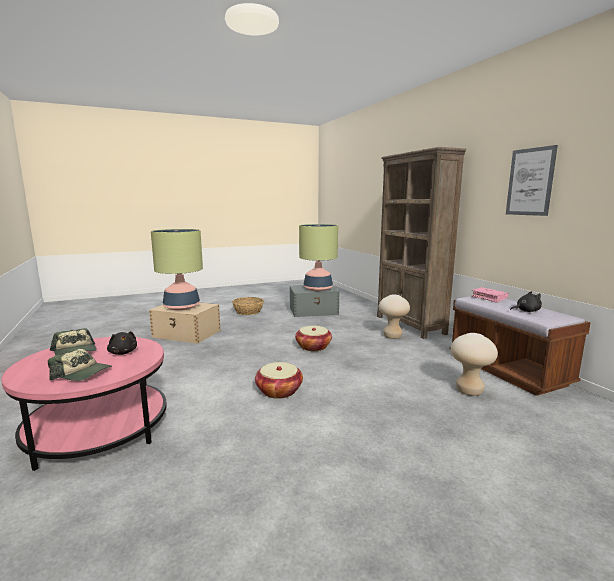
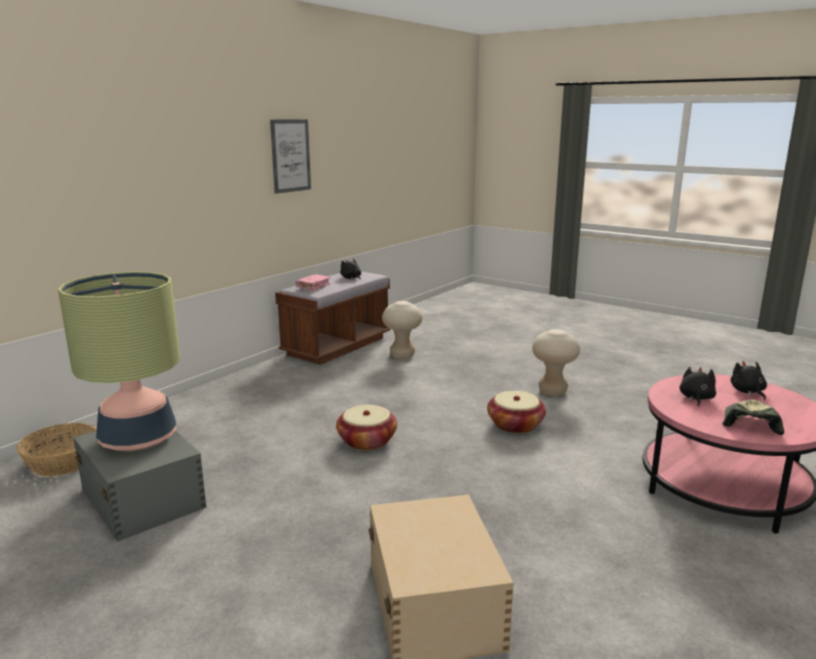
camera: 120 degrees left, 5 degrees up
(82, 374) = (747, 392): cap -> black plush toy
(182, 307) = (440, 543): table lamp -> none
(248, 311) = (184, 597): basket -> basket (62, 462)
(392, 336) = (272, 401): beige stool -> beige stool (552, 392)
(410, 325) = (205, 397): brown bookcase -> none

